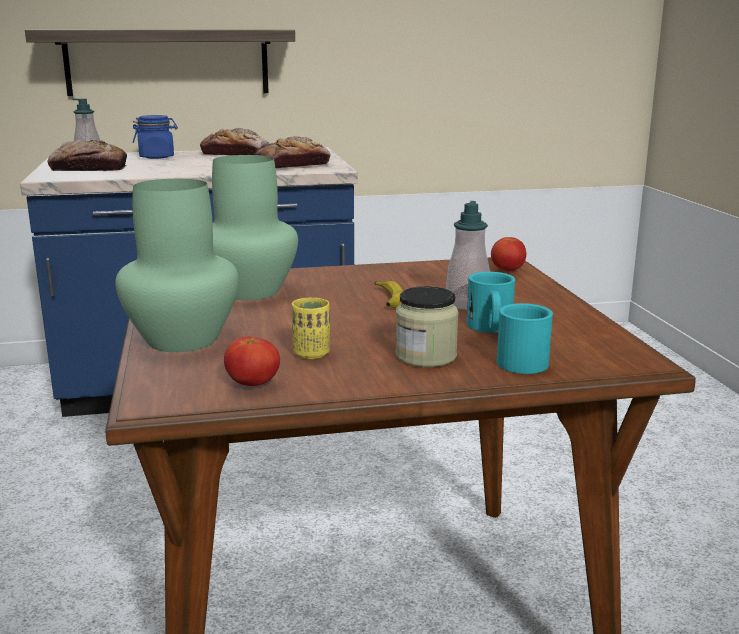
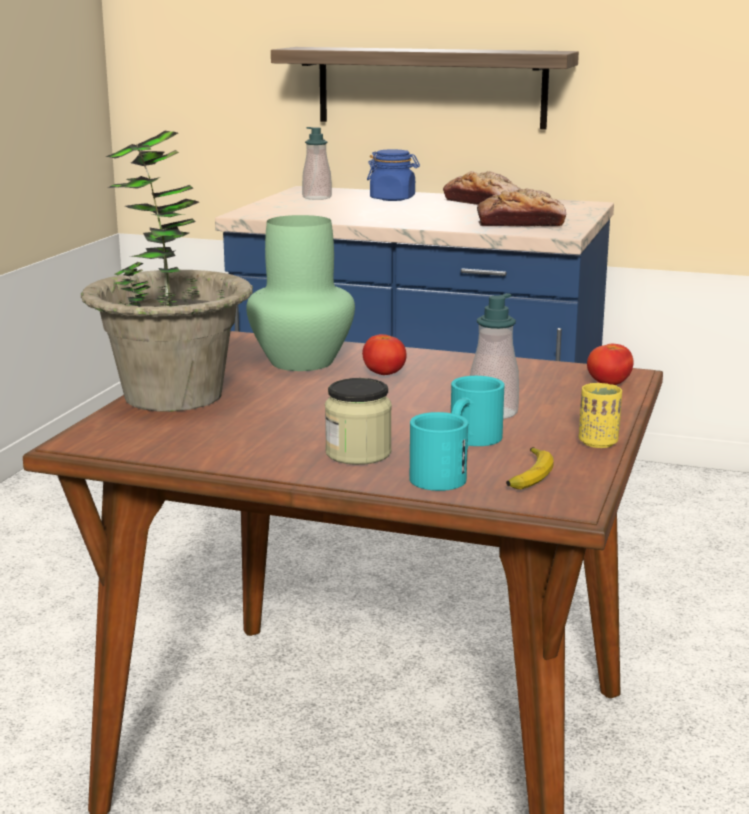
camera: 30 degrees right, 0 degrees up
(89, 168) = (301, 207): bread -> none
(180, 340) = (173, 396): green vase -> potted plant
(253, 384) = (171, 445): tomato -> tomato (384, 374)
(311, 354) = (260, 430): yellow cup -> yellow cup (598, 443)
(388, 299) = (419, 393): banana -> banana (528, 476)

